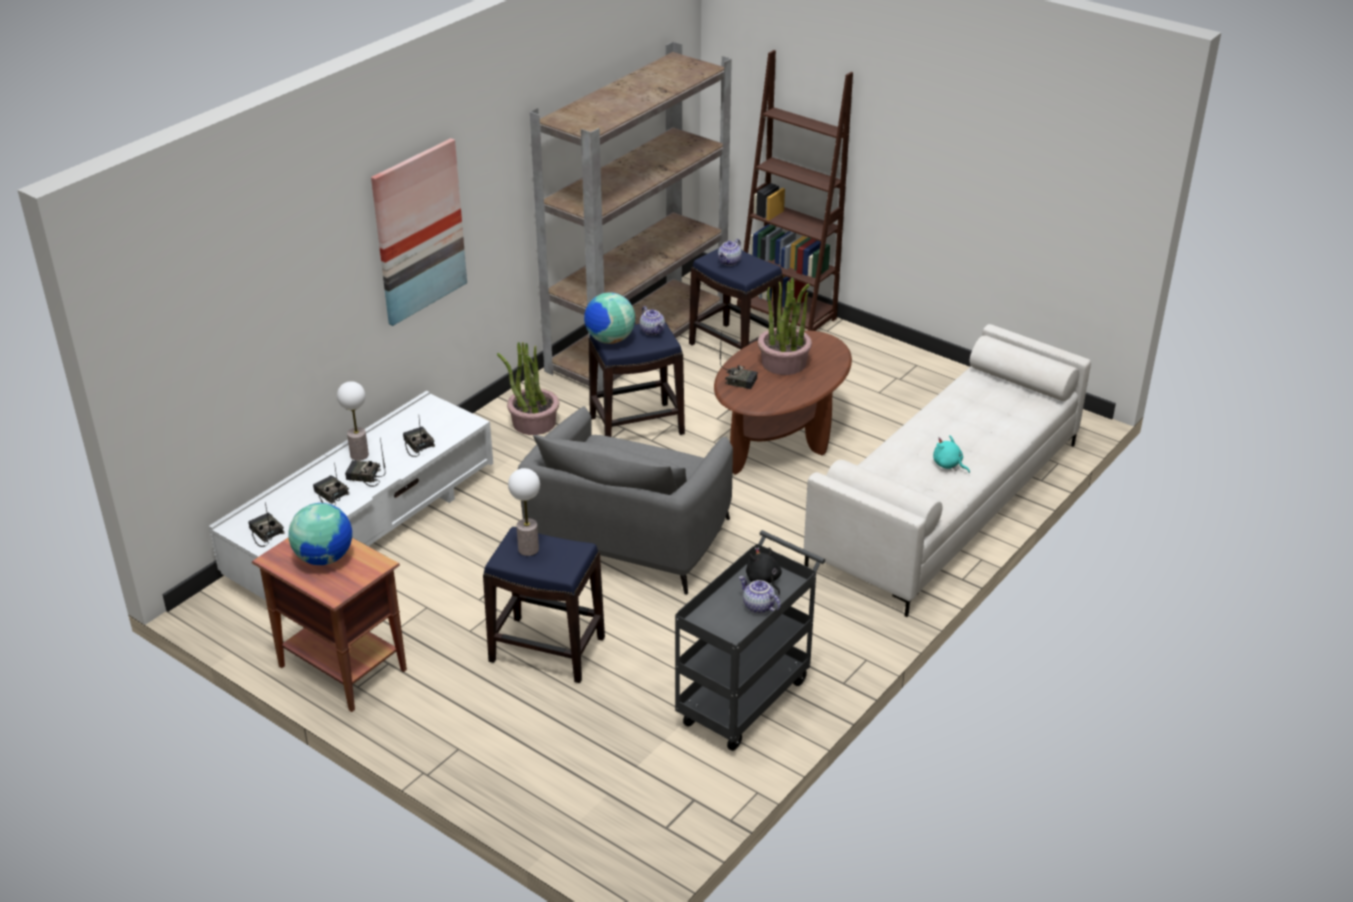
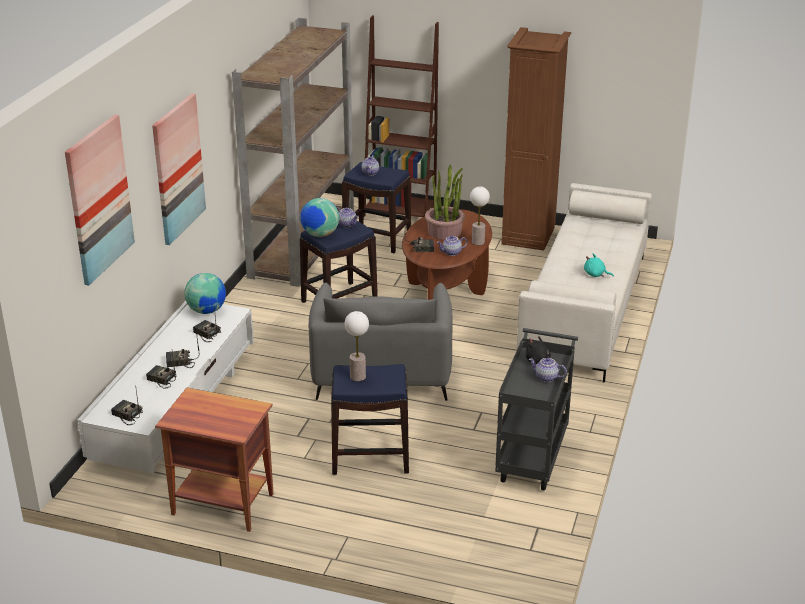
camera: 20 degrees left, 5 degrees down
(265, 265) = (98, 199): none -> picture
(324, 557) = (212, 411): globe -> globe (207, 310)
(359, 455) = (165, 349): table lamp -> table lamp (478, 242)
(533, 423) = (261, 313): potted plant -> none
(773, 395) = (451, 253): none -> teapot
(936, 381) = (529, 236): none -> brown cabinet

